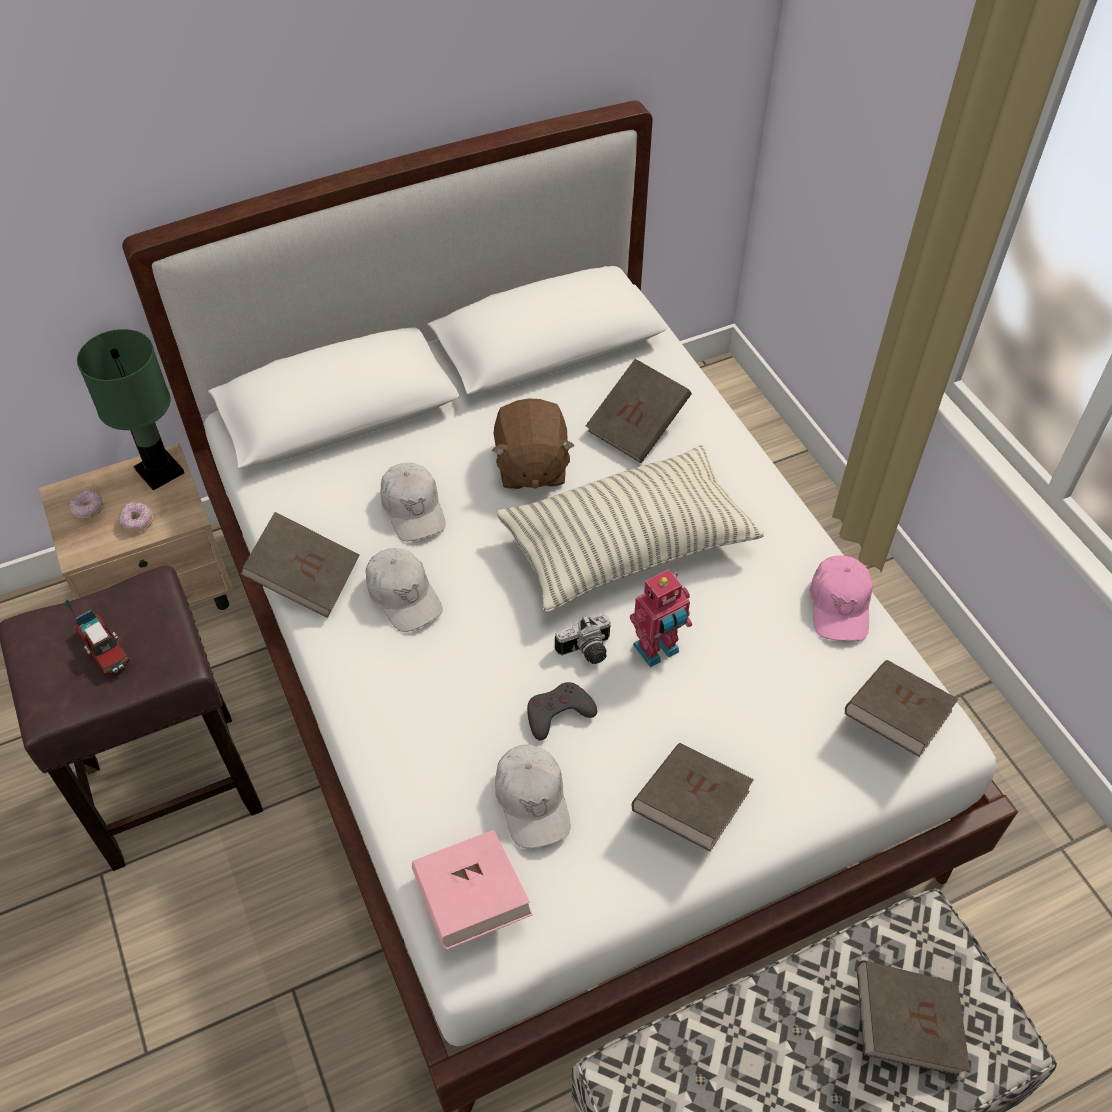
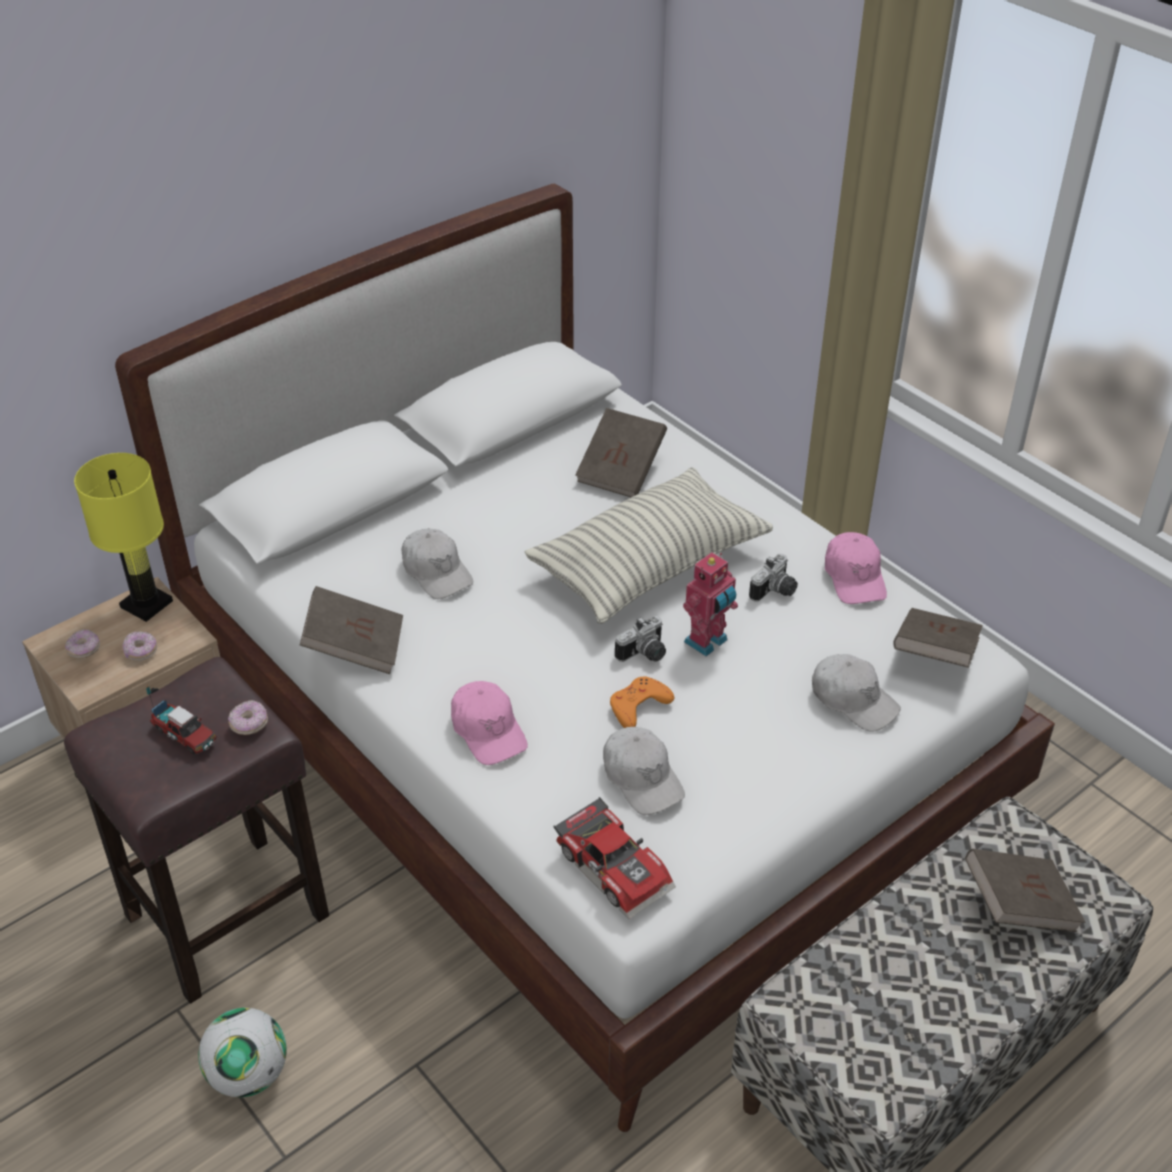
camera: 15 degrees left, 10 degrees down
(141, 958) = (249, 1074): none -> football
(159, 471) = (145, 604): green table lamp -> yellow table lamp
(166, 651) = (249, 724): none -> donut
(400, 705) = (488, 730): none -> pink cap
(403, 595) = (456, 642): white cap -> white cap (853, 700)
(471, 900) = (616, 866): pink book -> toy car
(531, 466) = (534, 519): brown plush toy -> none
(558, 713) = (638, 706): grey game controller -> orange game controller
(690, 807) = (783, 756): brown book -> none
(749, 605) = (775, 591): none -> camera

